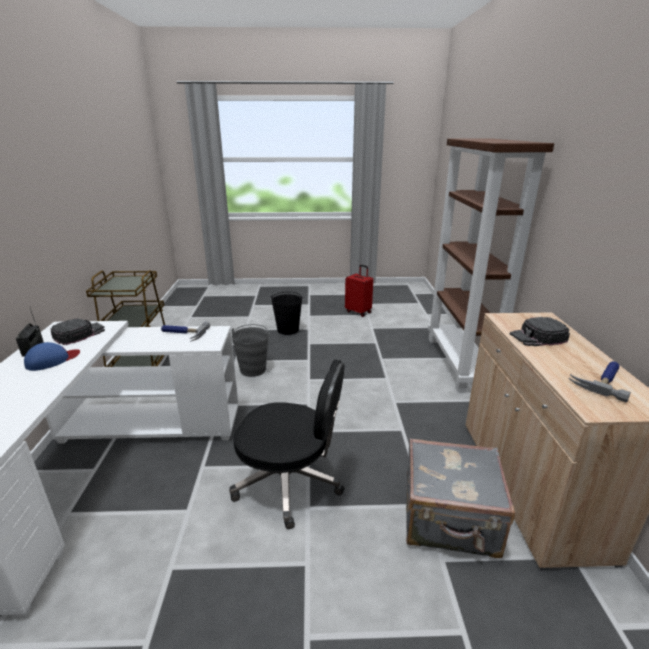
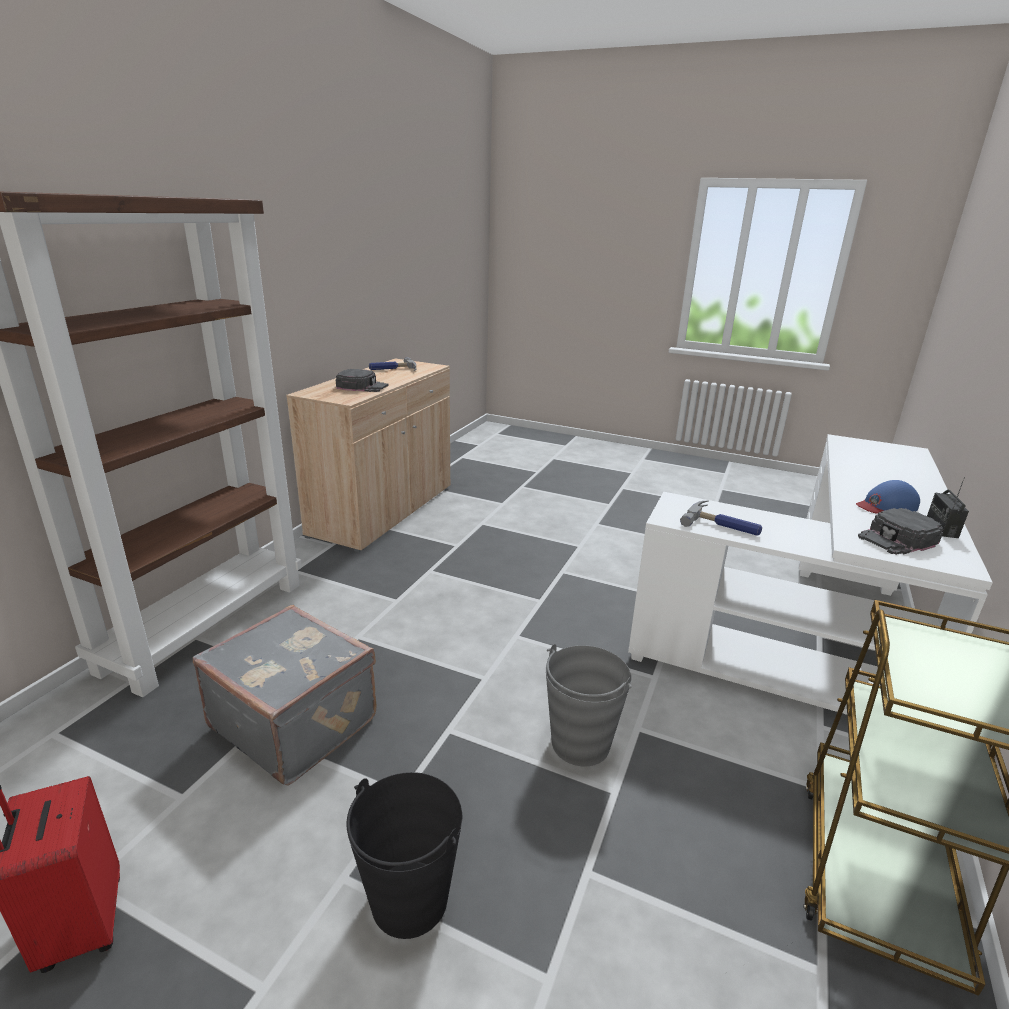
camera: 155 degrees left, 0 degrees up
(290, 483) = (587, 564): black office chair -> none
(450, 520) = (474, 513): grey suitcase -> grey suitcase (296, 721)

